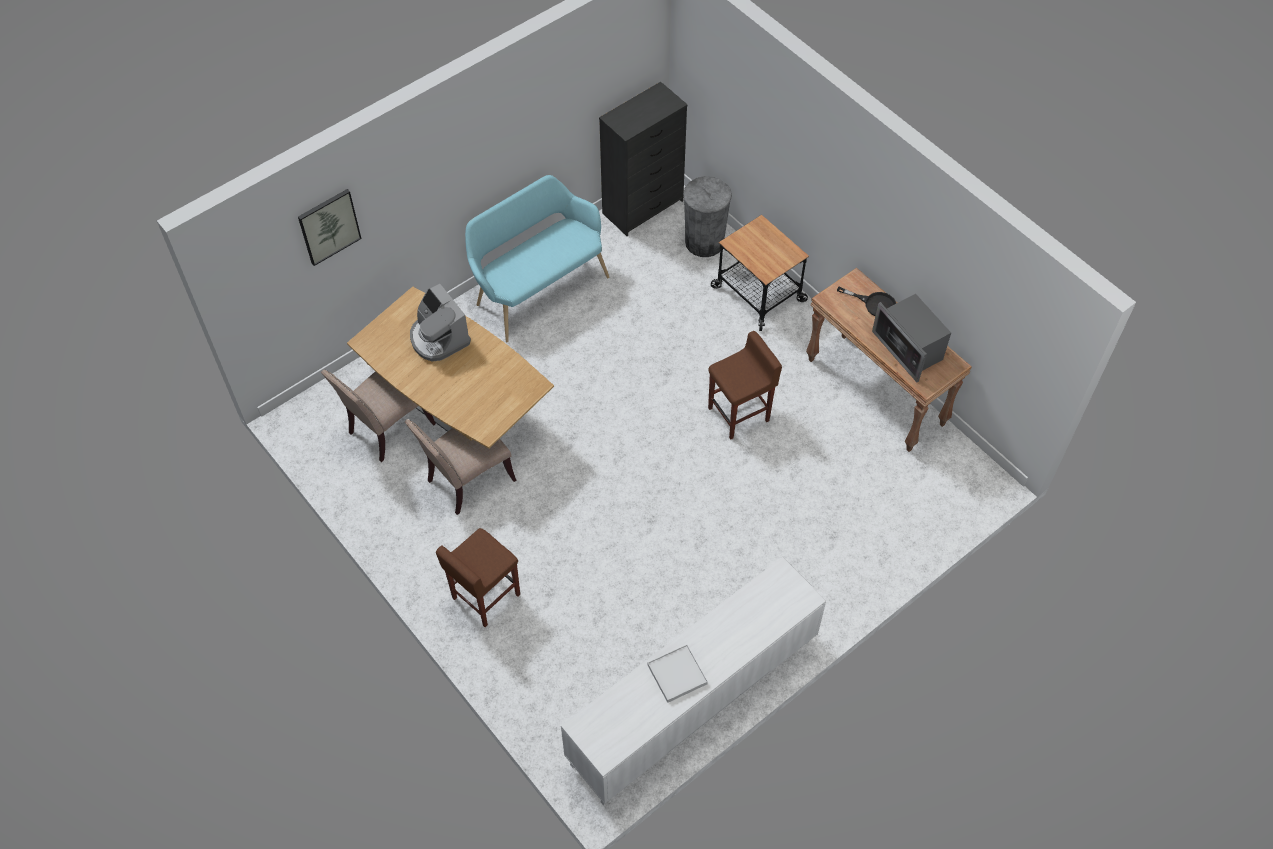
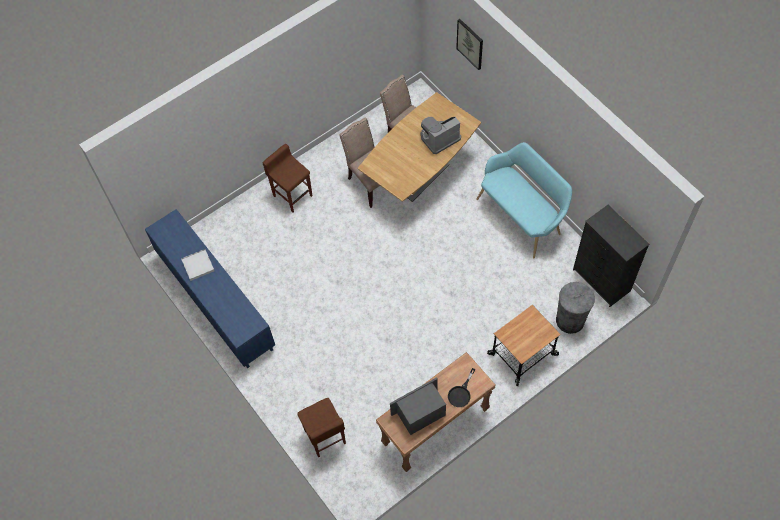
camera: 95 degrees right, 5 degrees up
(693, 701) = (215, 302): white cabinet -> blue cabinet
(739, 414) = (417, 337): brown stool -> brown stool (325, 437)

